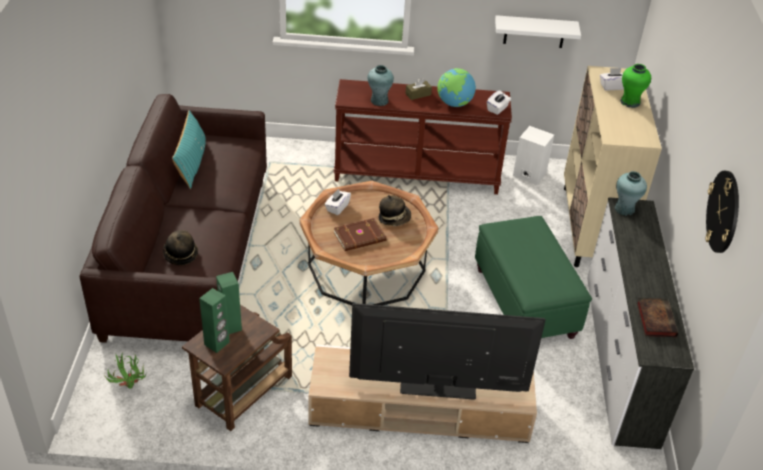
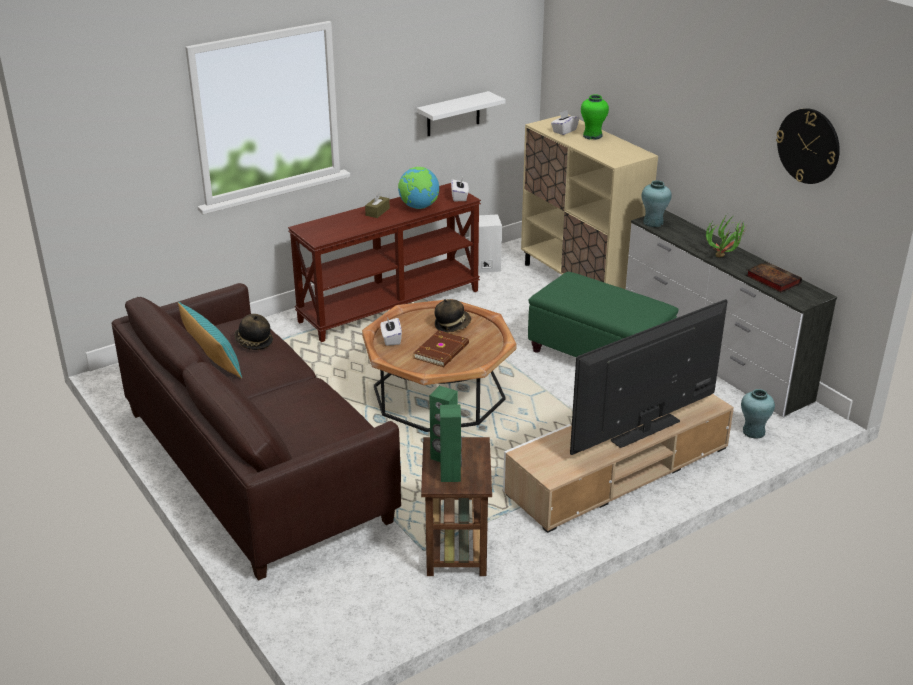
camera: 35 degrees left, 10 degrees down
(130, 389) = (345, 600): potted plant -> potted plant (724, 258)
(180, 254) = (309, 430): hat -> hat (253, 342)
(379, 101) = (350, 229): turquoise vase -> turquoise vase (753, 432)

